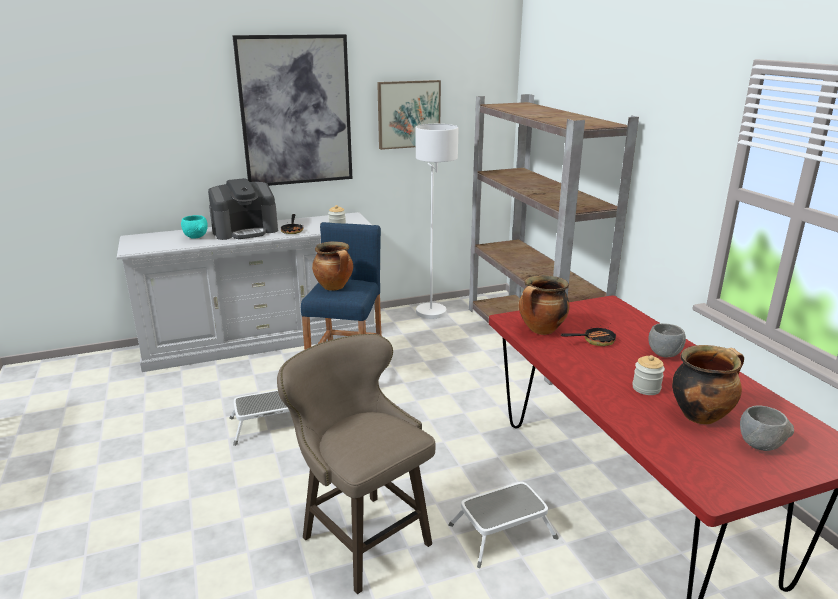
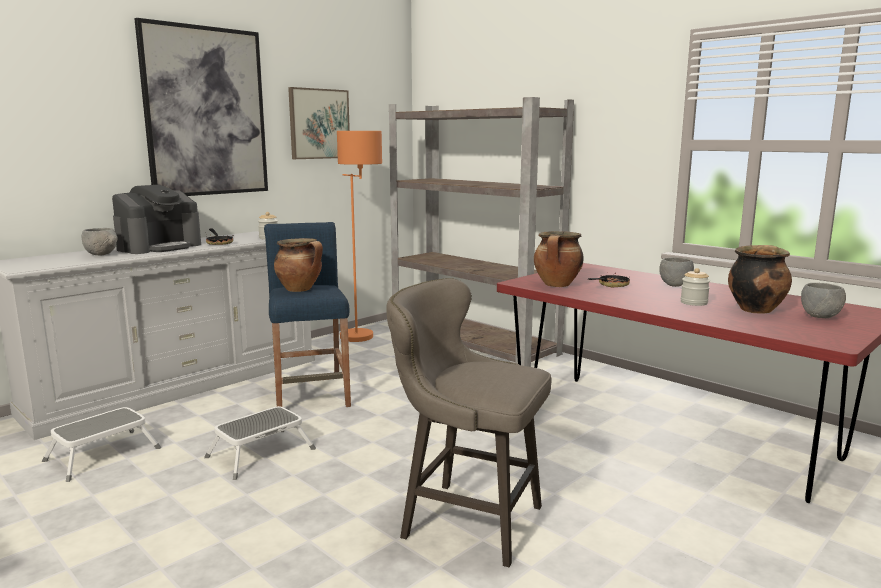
camera: 25 degrees left, 10 degrees down
(196, 238) = (101, 255): turquoise bowl -> grey bowl
(433, 316) = (362, 339): white floor lamp -> orange floor lamp
(502, 531) = (594, 479): grey step ladder -> grey step ladder (102, 454)

